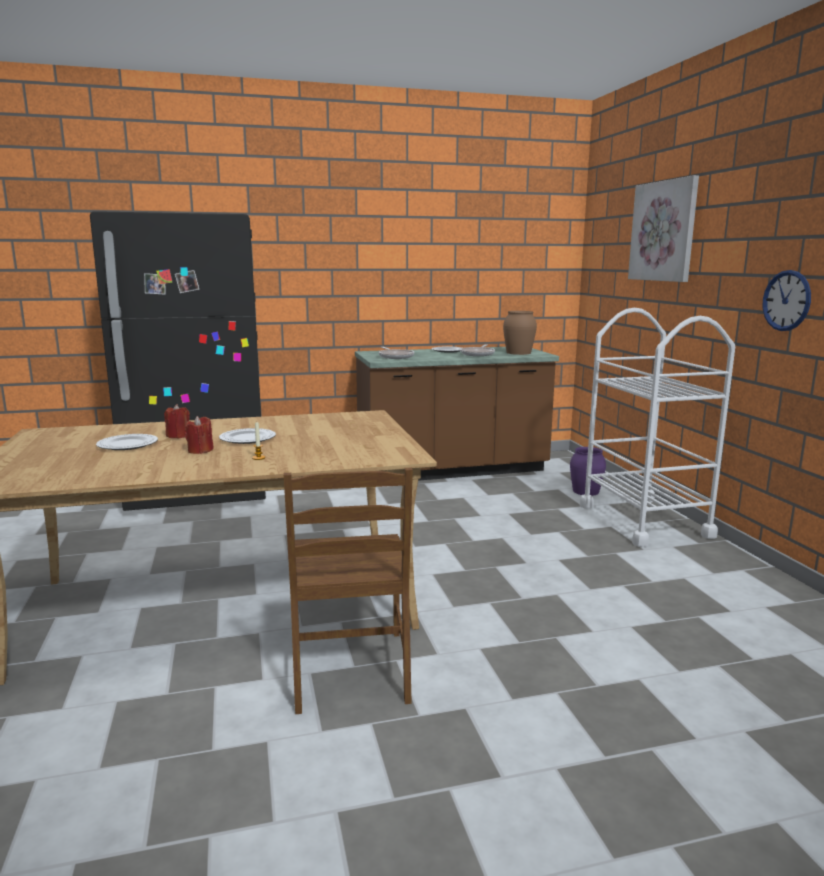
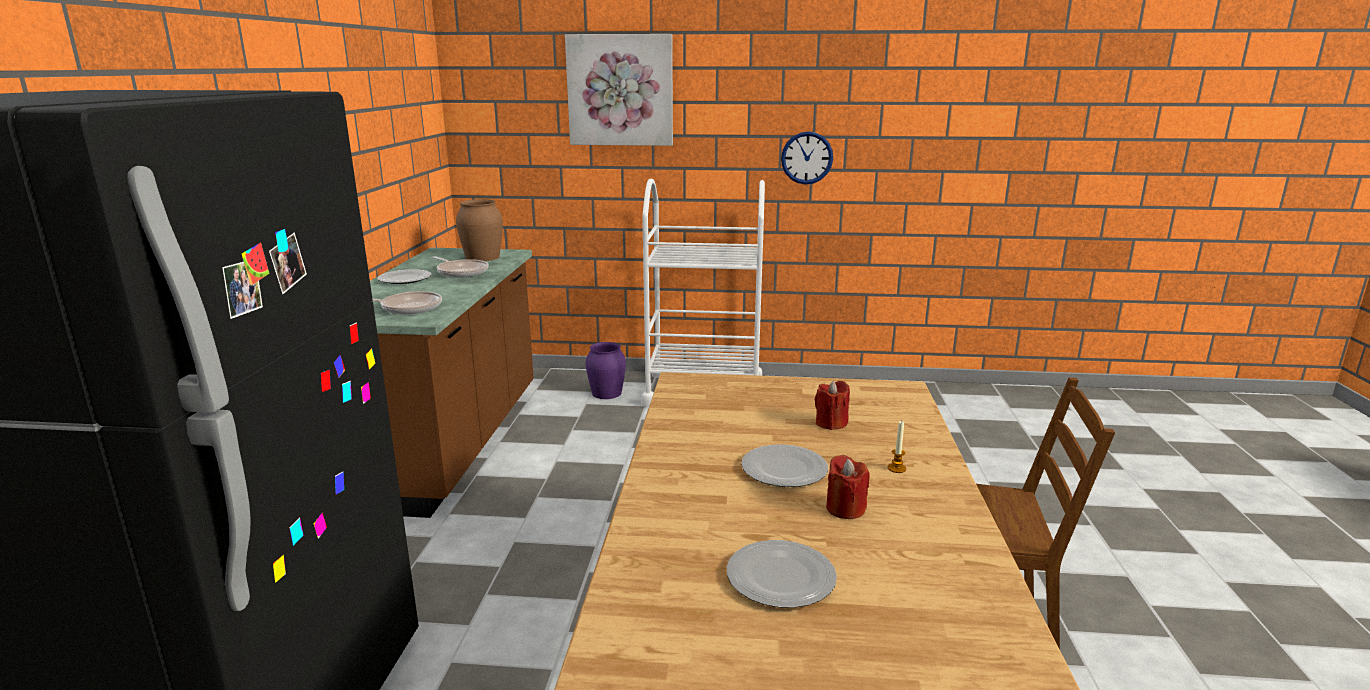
camera: 70 degrees left, 5 degrees up
(178, 436) = (738, 525): red candle -> red candle (831, 423)

